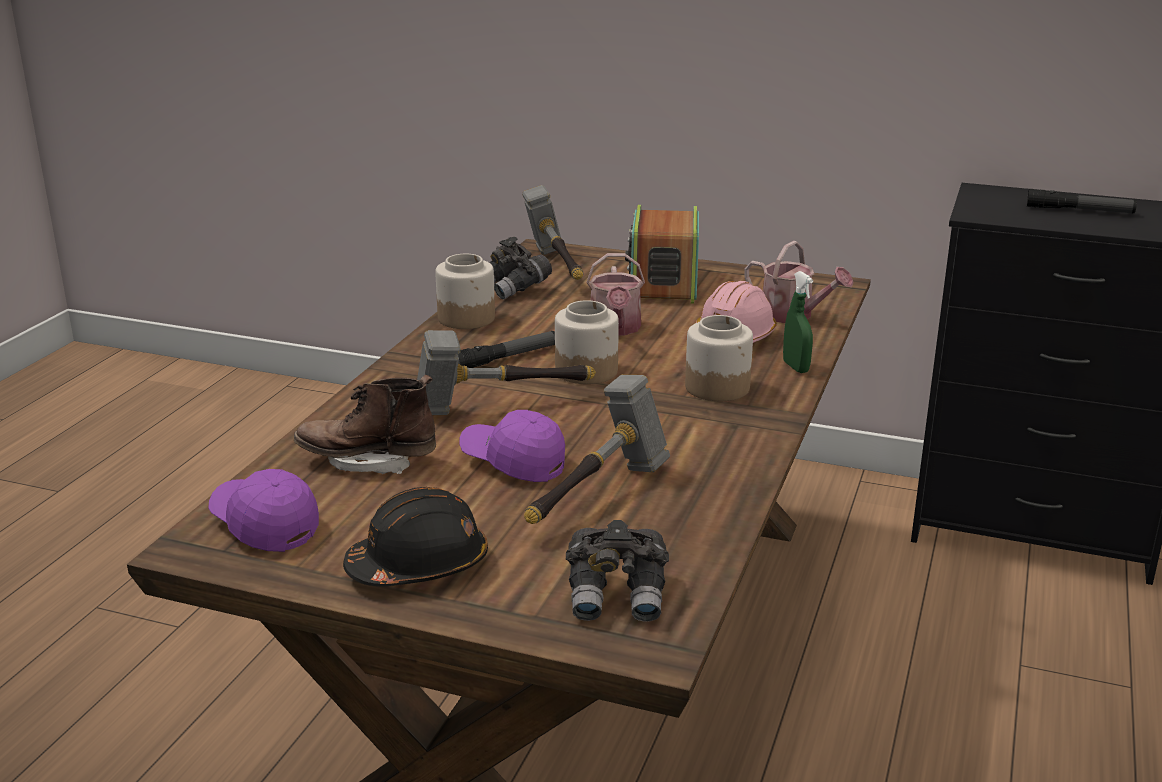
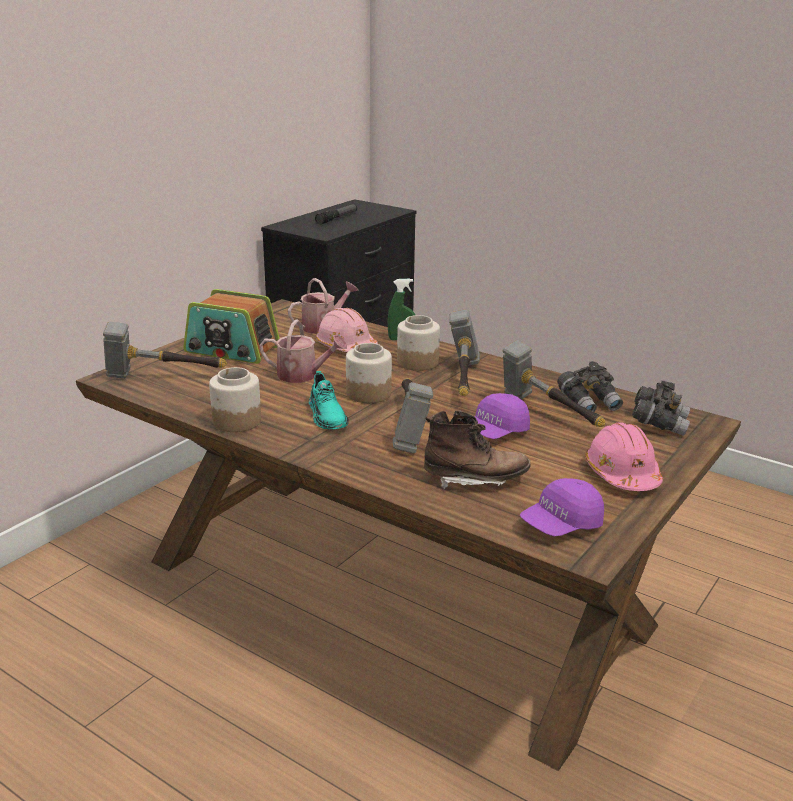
camera: 75 degrees left, 0 degrees up
(368, 461) = (475, 480): brown boot -> brown boot turned 105 degrees counterclockwise
(419, 565) = (622, 474): black hard hat -> pink hard hat
(506, 358) = (327, 416): flashlight -> turquoise shoe
(514, 288) = (189, 397): grey binoculars -> grey binoculars (589, 403)
(676, 425) = (463, 381): none -> hammer

